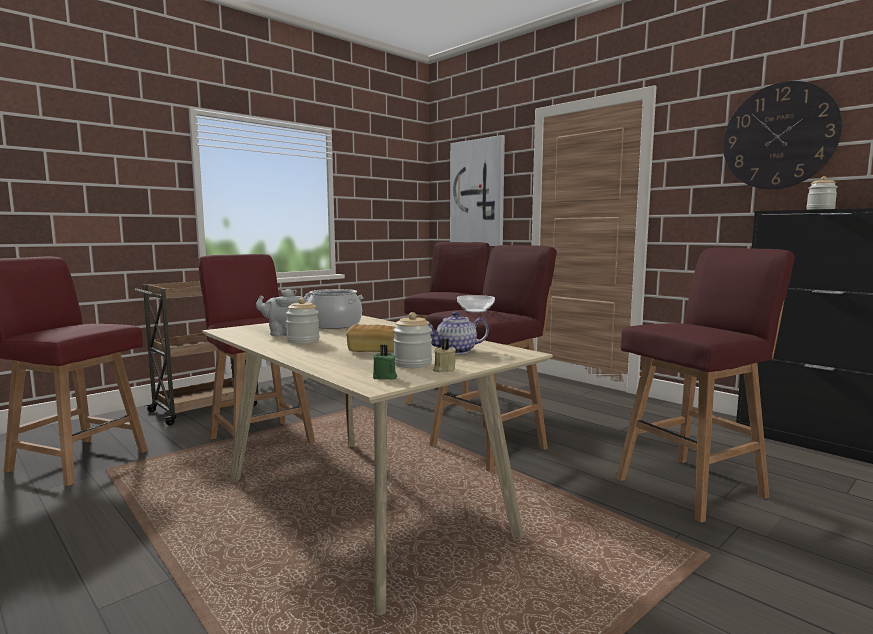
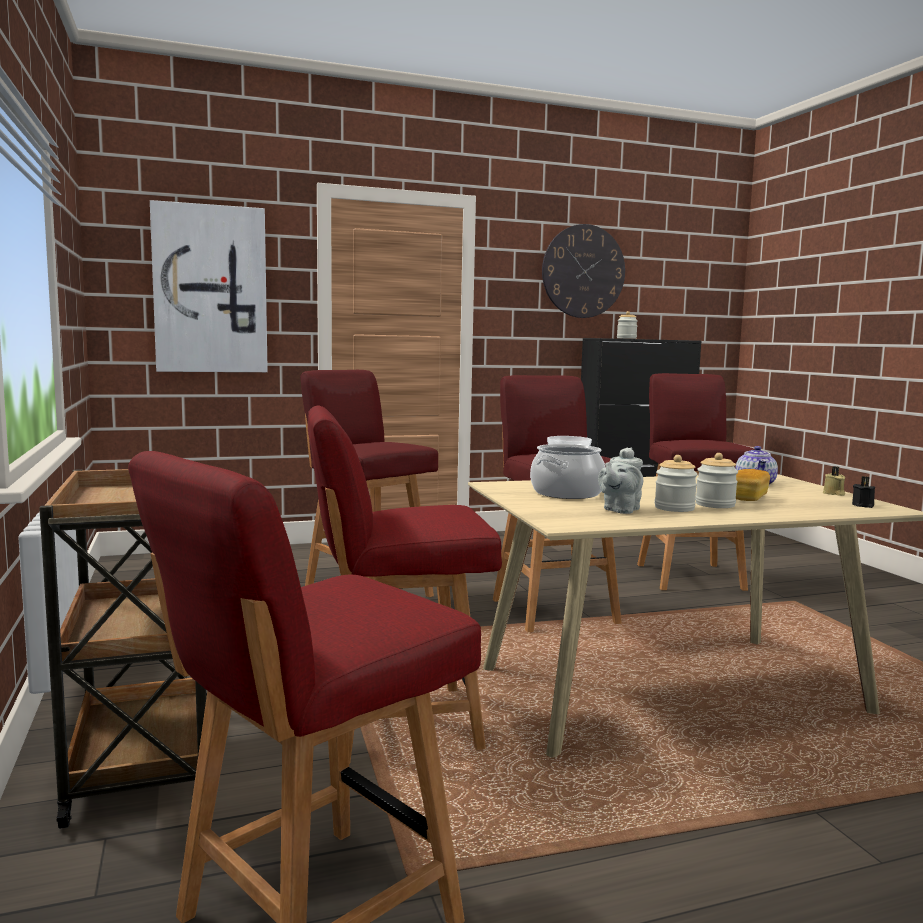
camera: 65 degrees left, 0 degrees up
(385, 377) = (863, 505): green candle -> black candle
(412, 364) = (810, 496): jar -> jar (715, 504)

